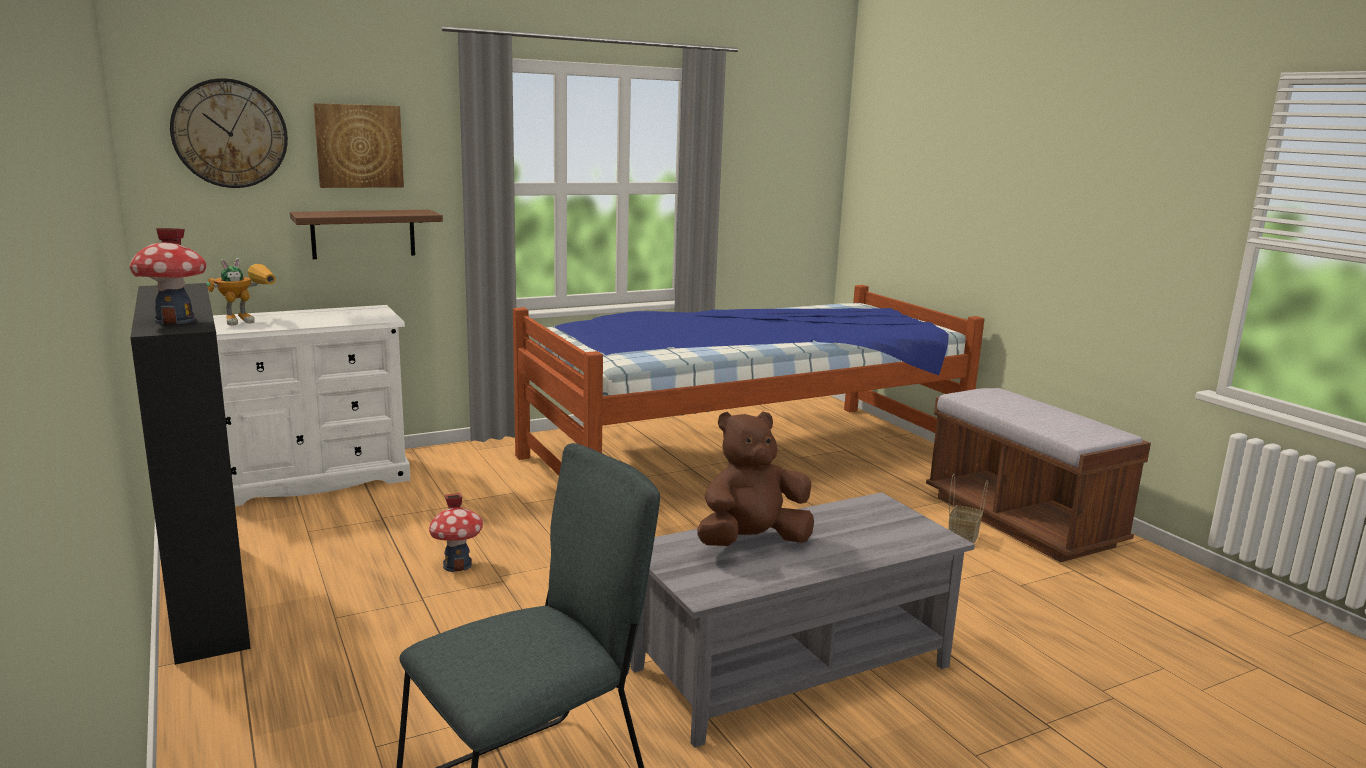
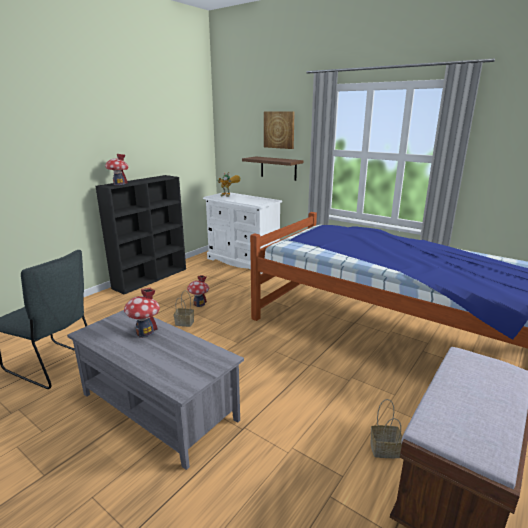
camera: 65 degrees right, 5 degrees up
(230, 133) = (240, 124): wall clock -> none
(522, 594) = (185, 323): none -> basket
(752, 542) = (145, 332): brown plush toy -> toy house

